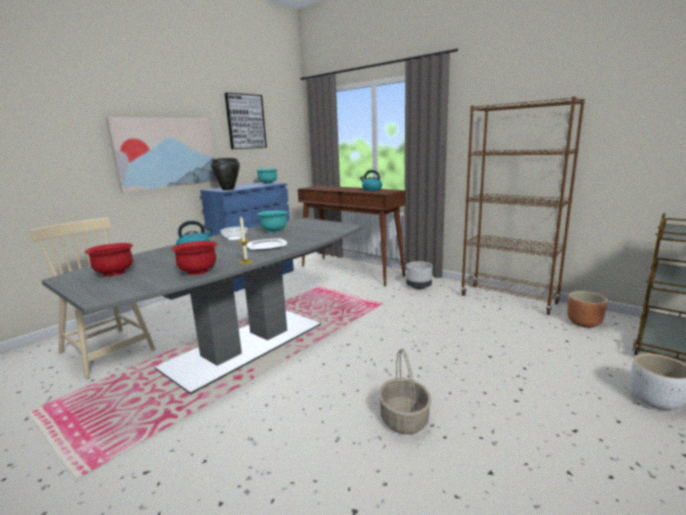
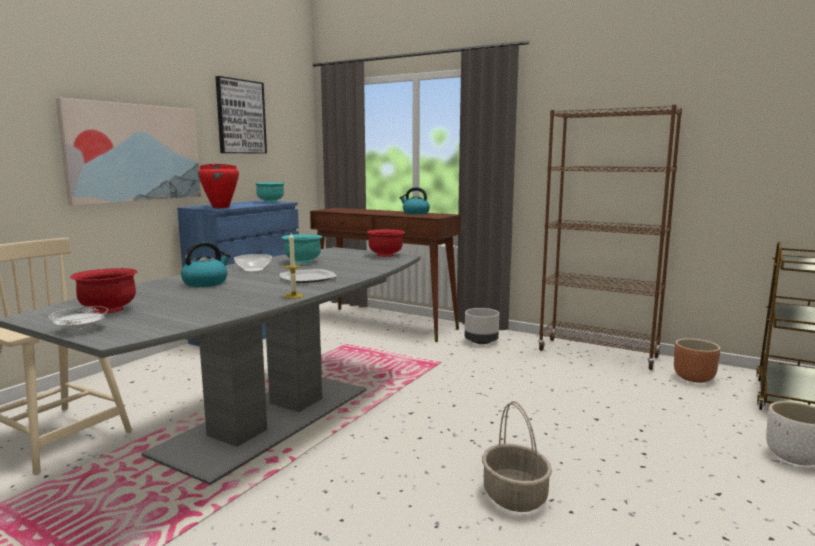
camera: 10 degrees left, 5 degrees down
(84, 290) = (81, 329): none -> white plate
(198, 272) = (234, 307): red bowl -> red bowl (385, 255)
(228, 189) = (221, 207): black cooking pot -> red cooking pot

